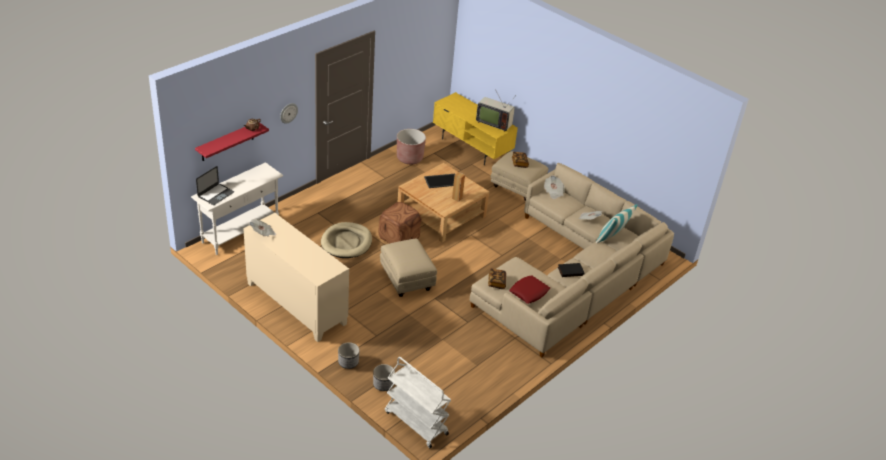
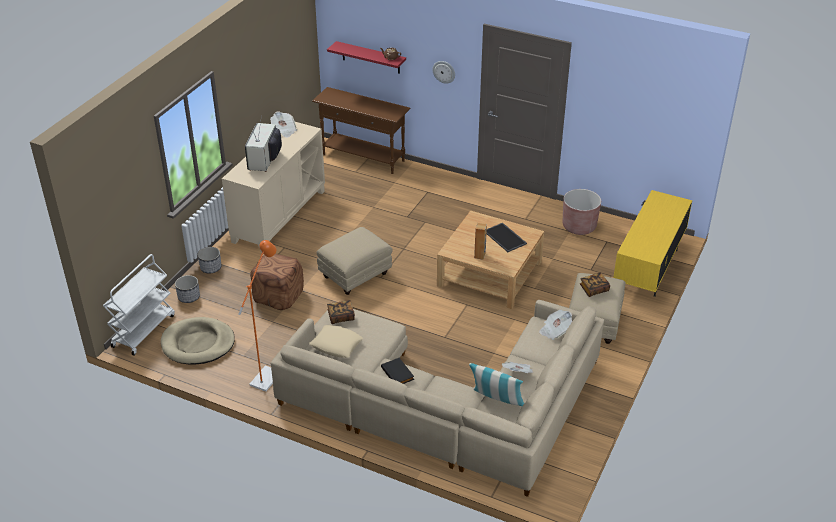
camera: 75 degrees right, 0 degrees up
(216, 194) = (338, 97): laptop -> none
(241, 233) = (363, 158): white console table -> brown console table
(346, 242) = (391, 222): beige dog bed -> beige dog bed (198, 344)
(398, 237) = (423, 253): brown ottoman -> brown ottoman (278, 296)
(494, 123) = (650, 244): television -> television (265, 160)
(506, 355) = (268, 375): none -> orange floor lamp
(529, 292) = (336, 345): red pillow -> beige pillow

